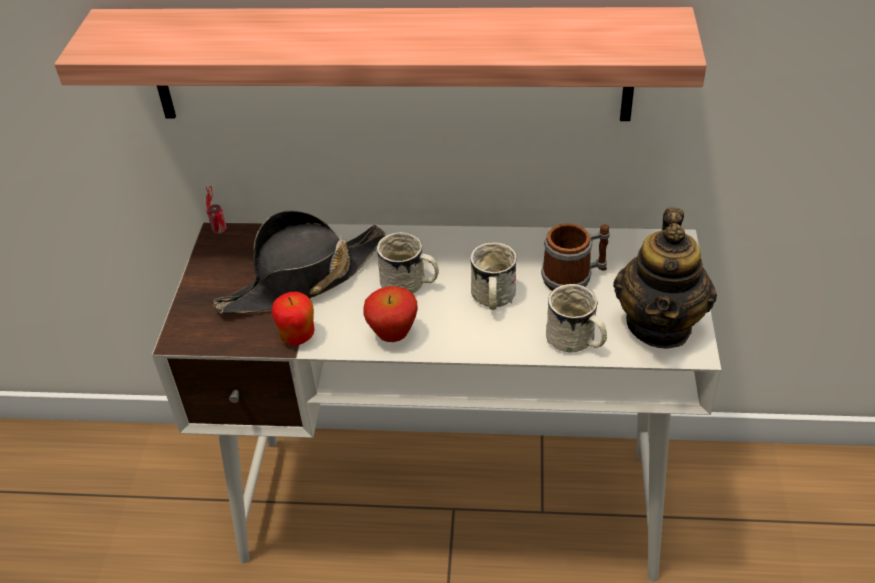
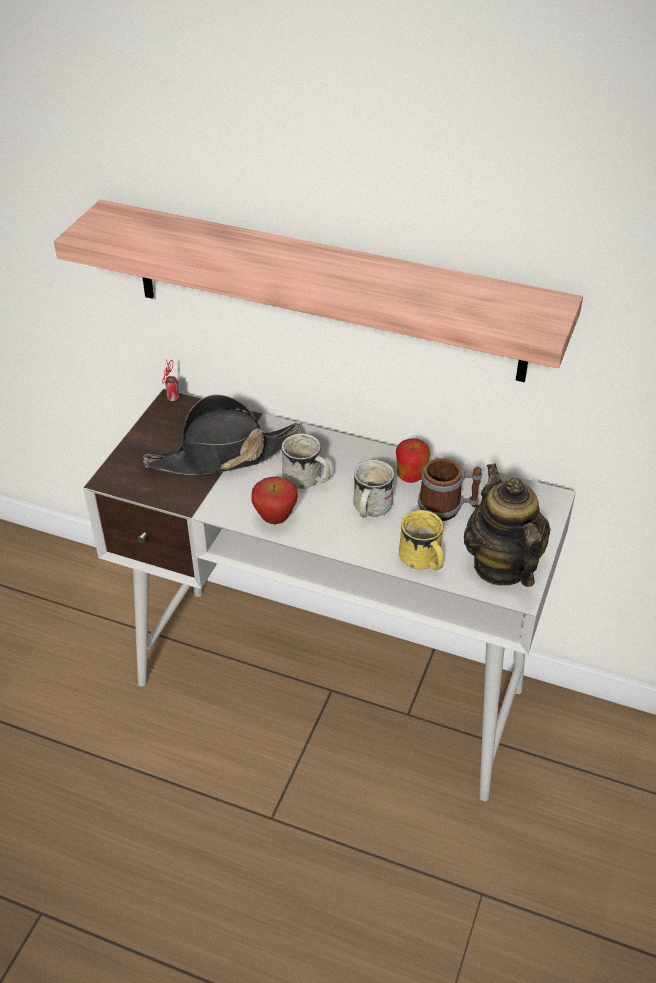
camera: 15 degrees right, 0 degrees up
(297, 337) = (199, 501): apple -> apple (411, 477)
(576, 342) = (423, 562): white mug -> yellow mug
(660, 325) = (501, 565): teapot -> teapot turned 135 degrees clockwise

